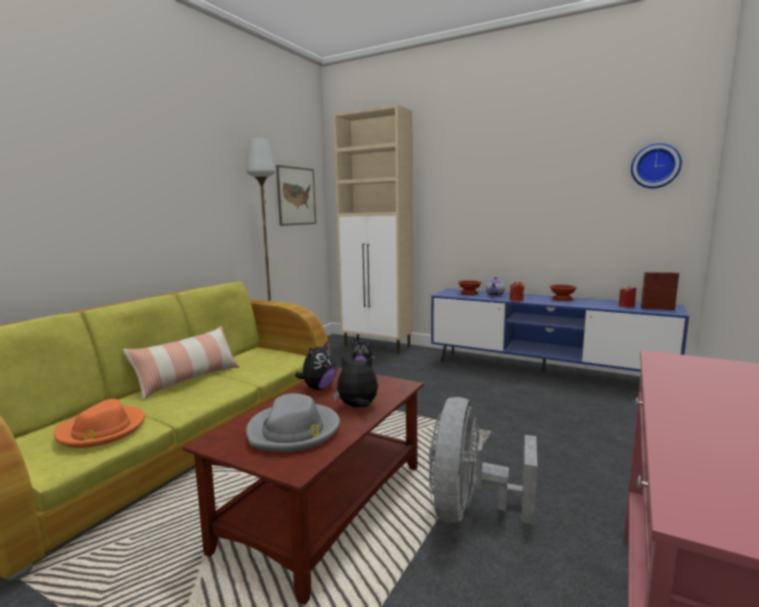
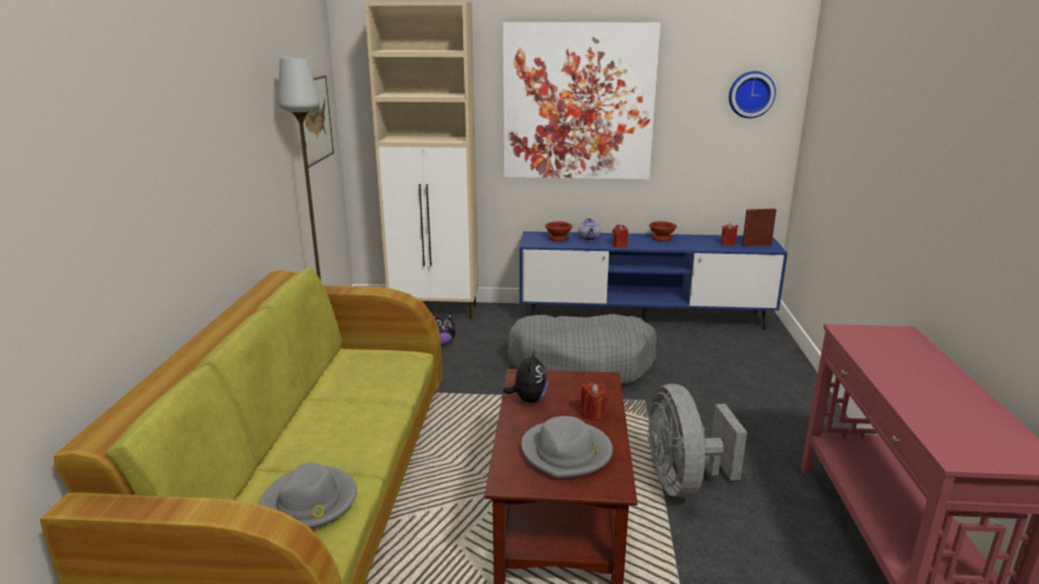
camera: 25 degrees left, 10 degrees up
(101, 430) = (309, 502): orange hat -> grey hat
(188, 380) = (317, 415): pillow -> none
(358, 407) = (592, 414): plush toy -> red candle
(457, 396) = (582, 365): none -> grey dog bed
(493, 182) = (578, 102): none -> picture

